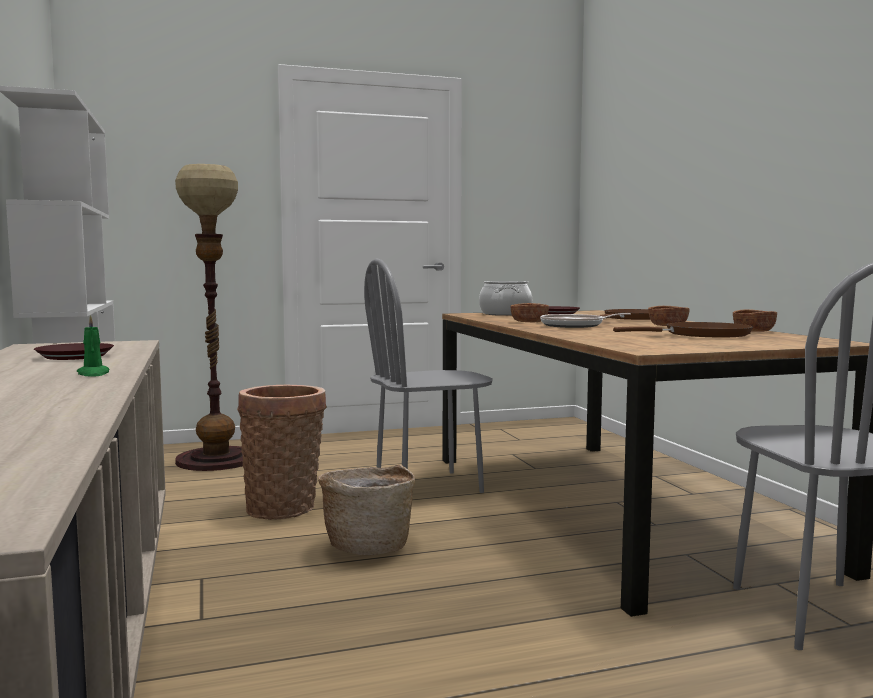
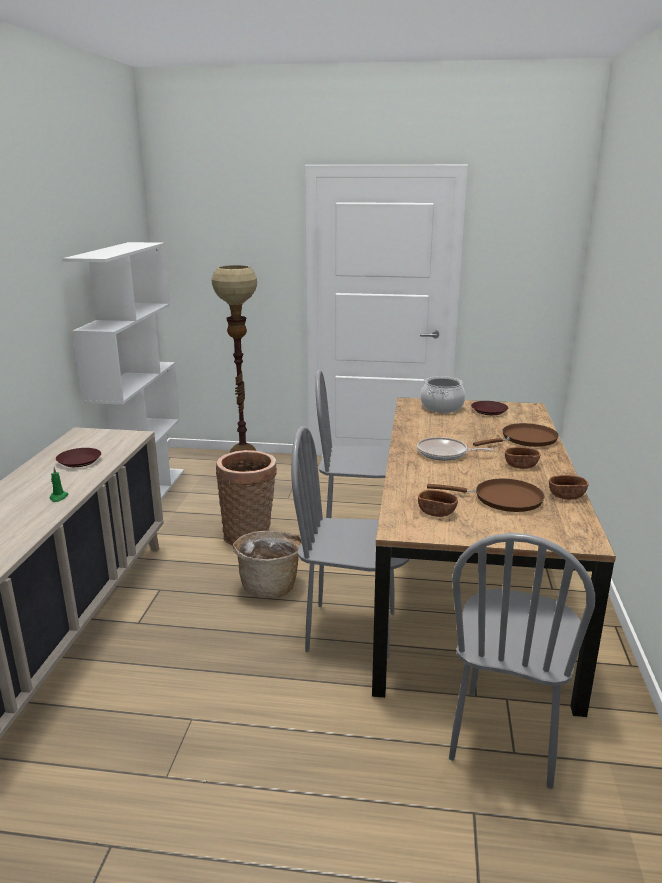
camera: 25 degrees right, 15 degrees up
(526, 564) = (351, 630): none -> grey chair
(529, 322) = (425, 436): brown bowl -> brown bowl (436, 512)

